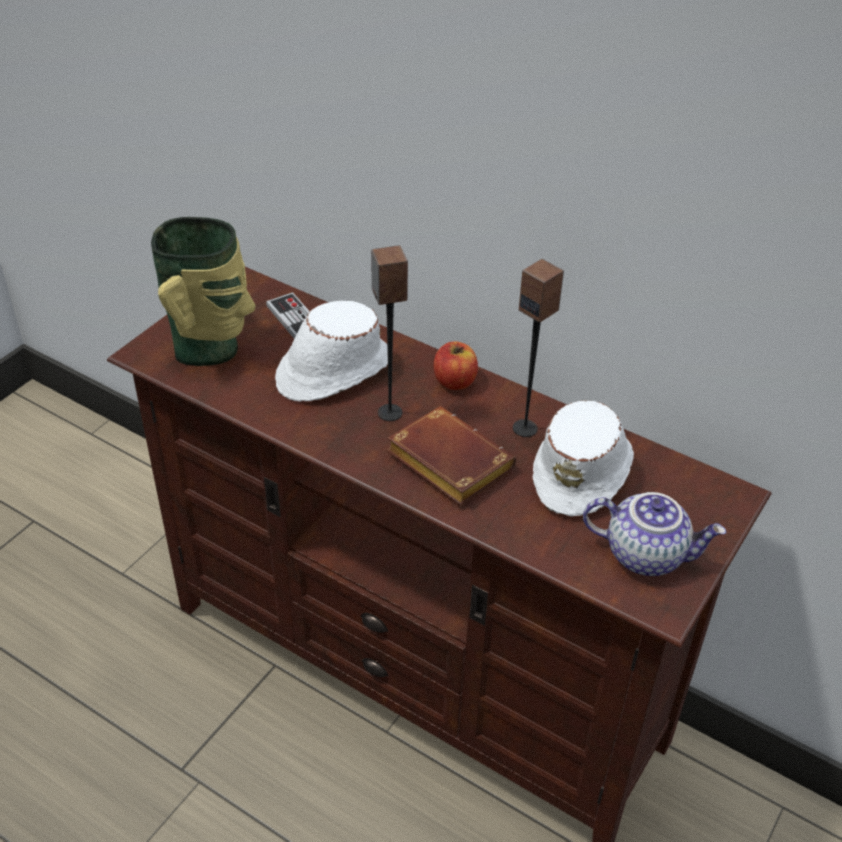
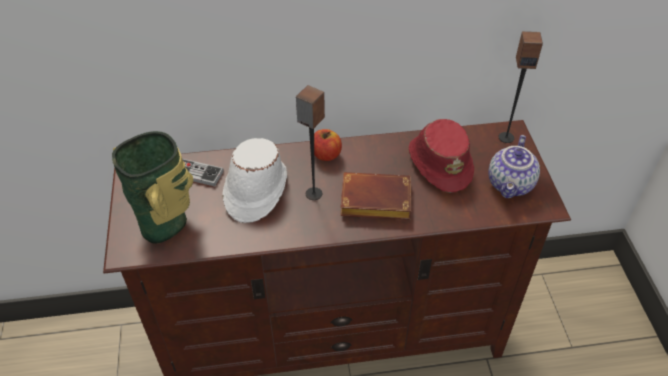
camera: 40 degrees left, 5 degrees up
(525, 428) = (389, 158): speaker -> speaker (506, 137)
(583, 471) = (440, 163): white hat -> red hat
(646, 553) = (511, 185): teapot -> teapot turned 135 degrees clockwise

